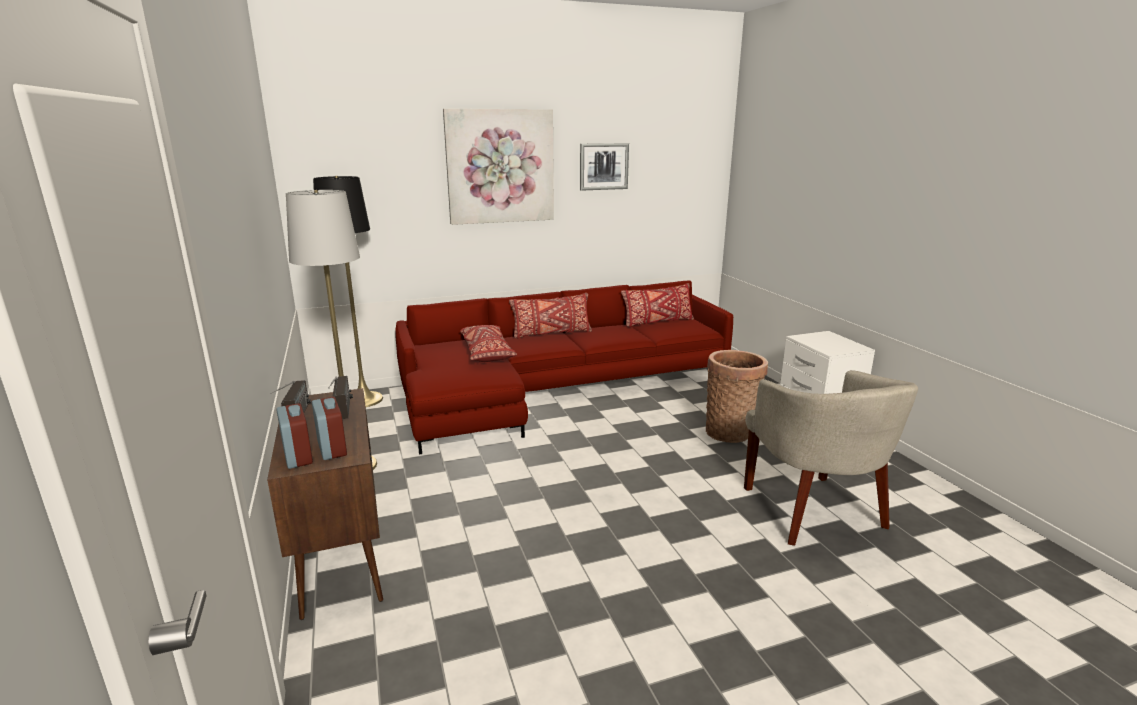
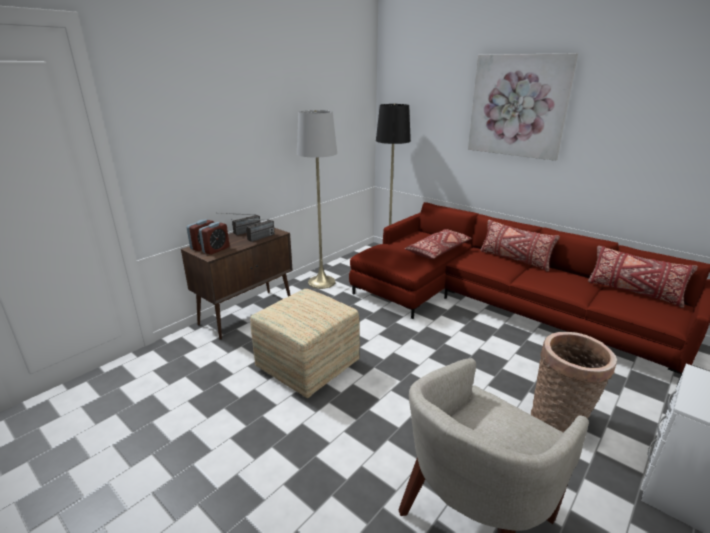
camera: 60 degrees right, 5 degrees up
(536, 534) = (308, 365): none -> ottoman
(603, 166) = (628, 114): picture -> none

